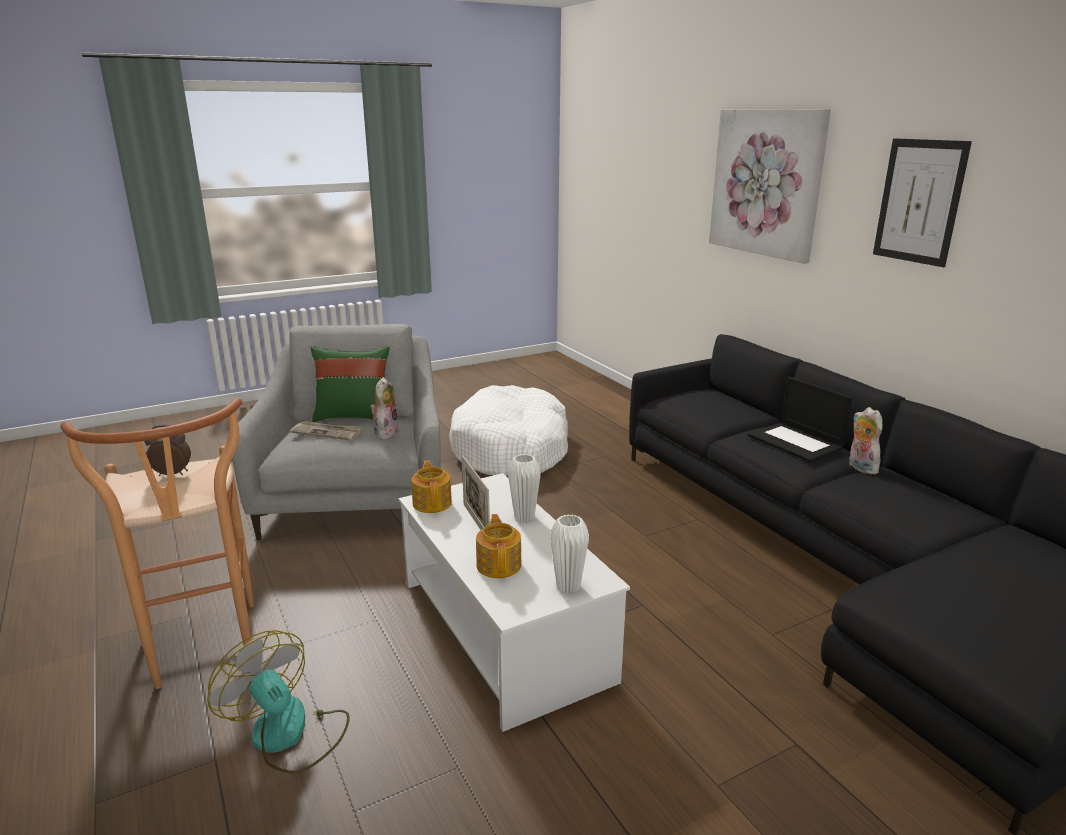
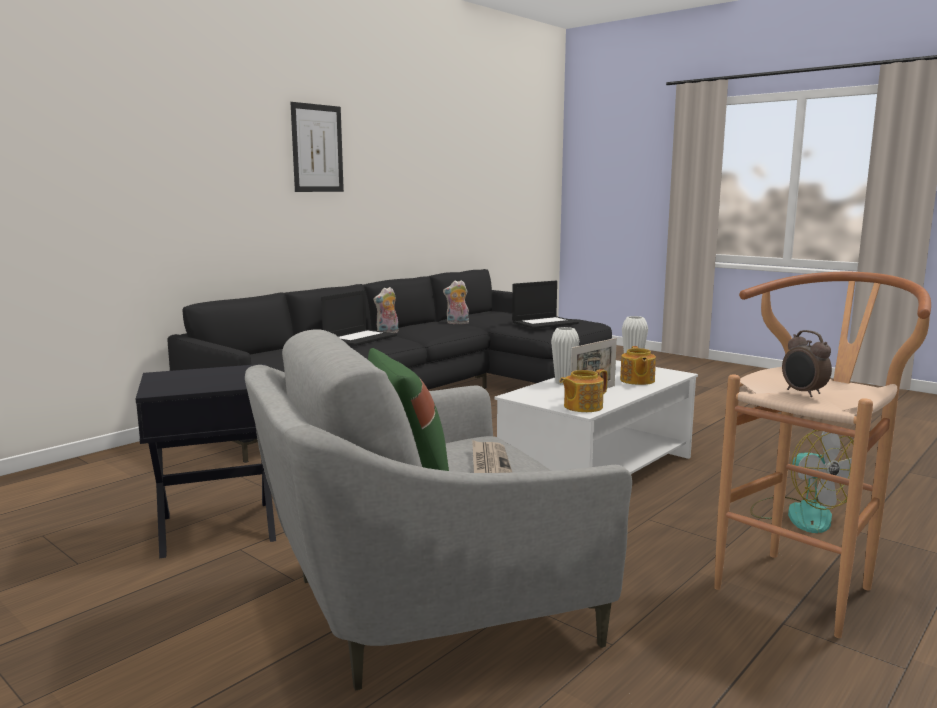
camera: 110 degrees left, 10 degrees down
(289, 735) = (799, 514): fan -> fan turned 45 degrees counterclockwise
(385, 433) = (449, 447): plush toy -> plush toy (457, 323)
(499, 564) = (637, 380): teapot -> teapot turned 60 degrees counterclockwise
(511, 449) = (217, 528): white dog bed -> black side table
(766, 183) = (172, 139): picture -> none
(956, 604) = (545, 323): none -> laptop

